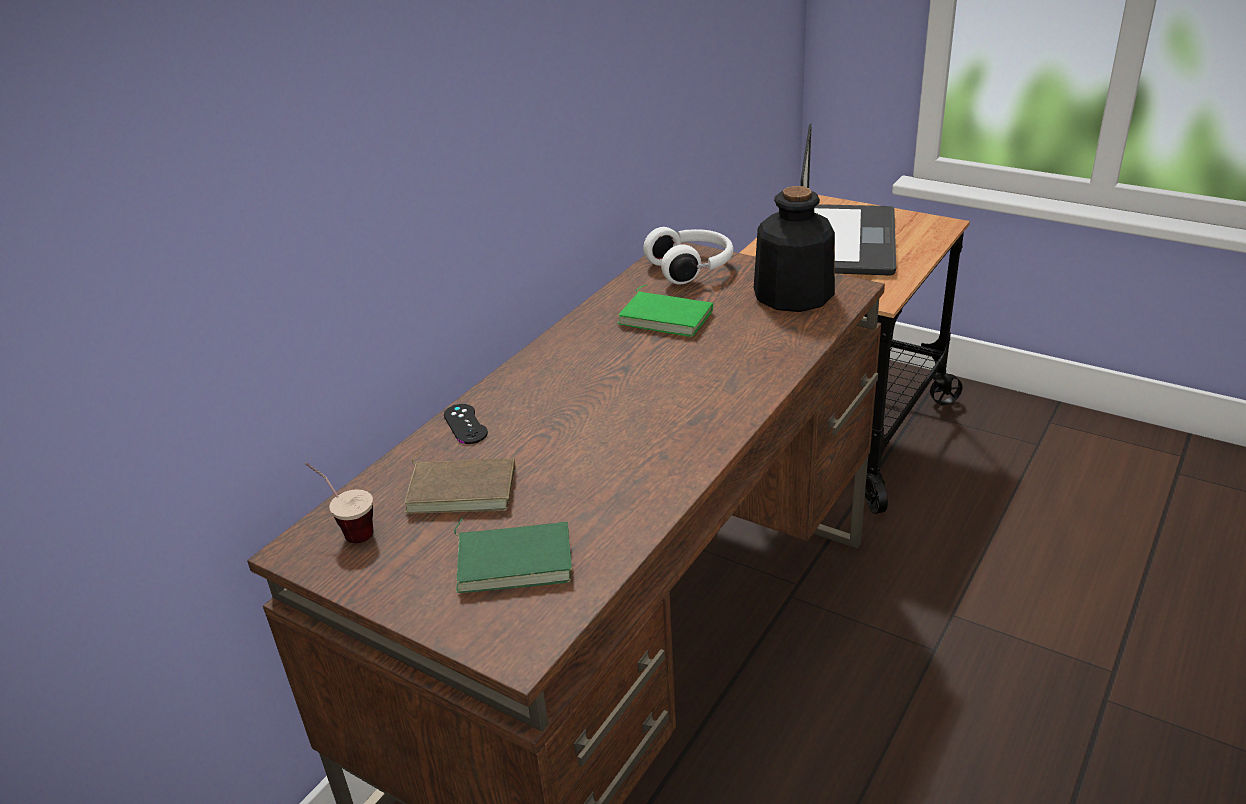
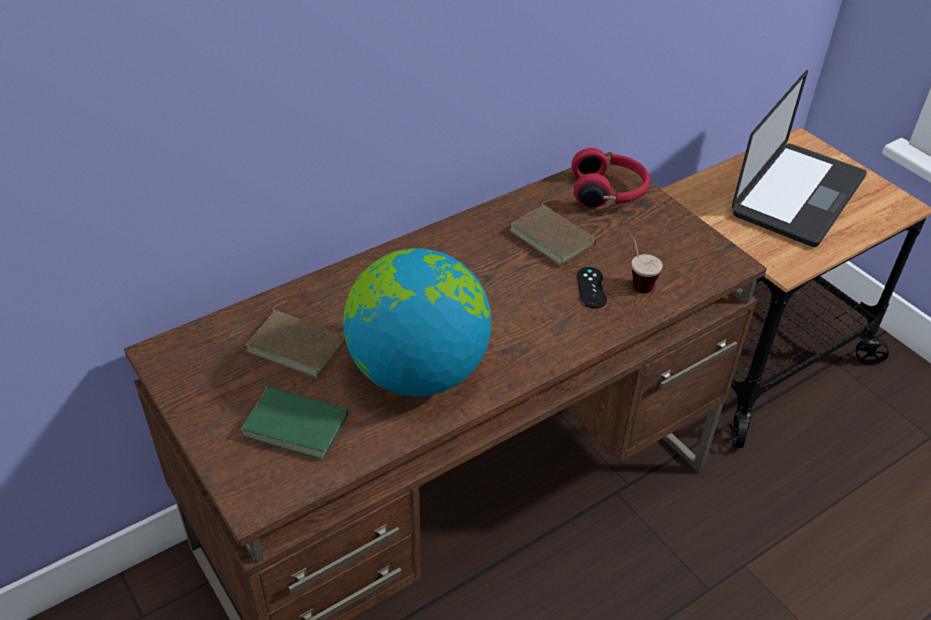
camera: 20 degrees right, 10 degrees up
(347, 529) = (201, 349): cup -> cup (634, 279)
(465, 424) = (335, 286): black game controller -> black game controller (591, 288)
(615, 468) = (418, 371): none -> globe
(667, 317) = (554, 237): green book -> brown book
(692, 268) = (609, 192): white headphones -> red headphones
(792, 294) = (676, 251): bottle -> none

